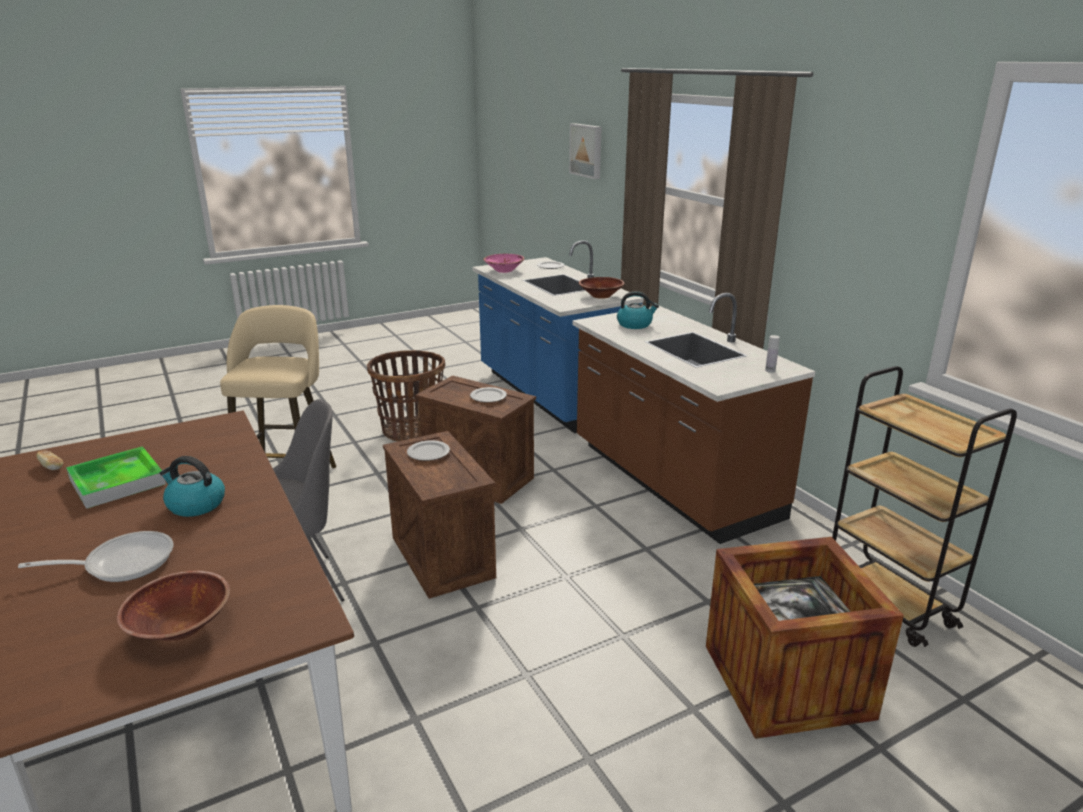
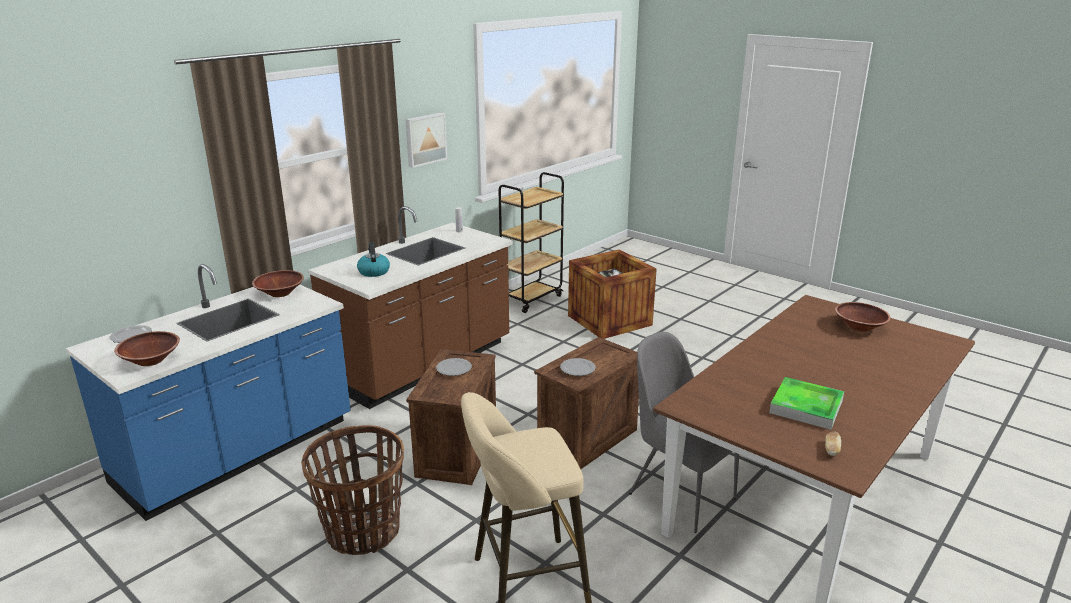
camera: 110 degrees left, 0 degrees up
(122, 563) = (855, 361): frying pan -> none
(195, 505) = (787, 365): kettle -> none
(504, 270) = (151, 360): pink bowl -> brown bowl
(587, 150) = (80, 178): picture -> picture (425, 139)

